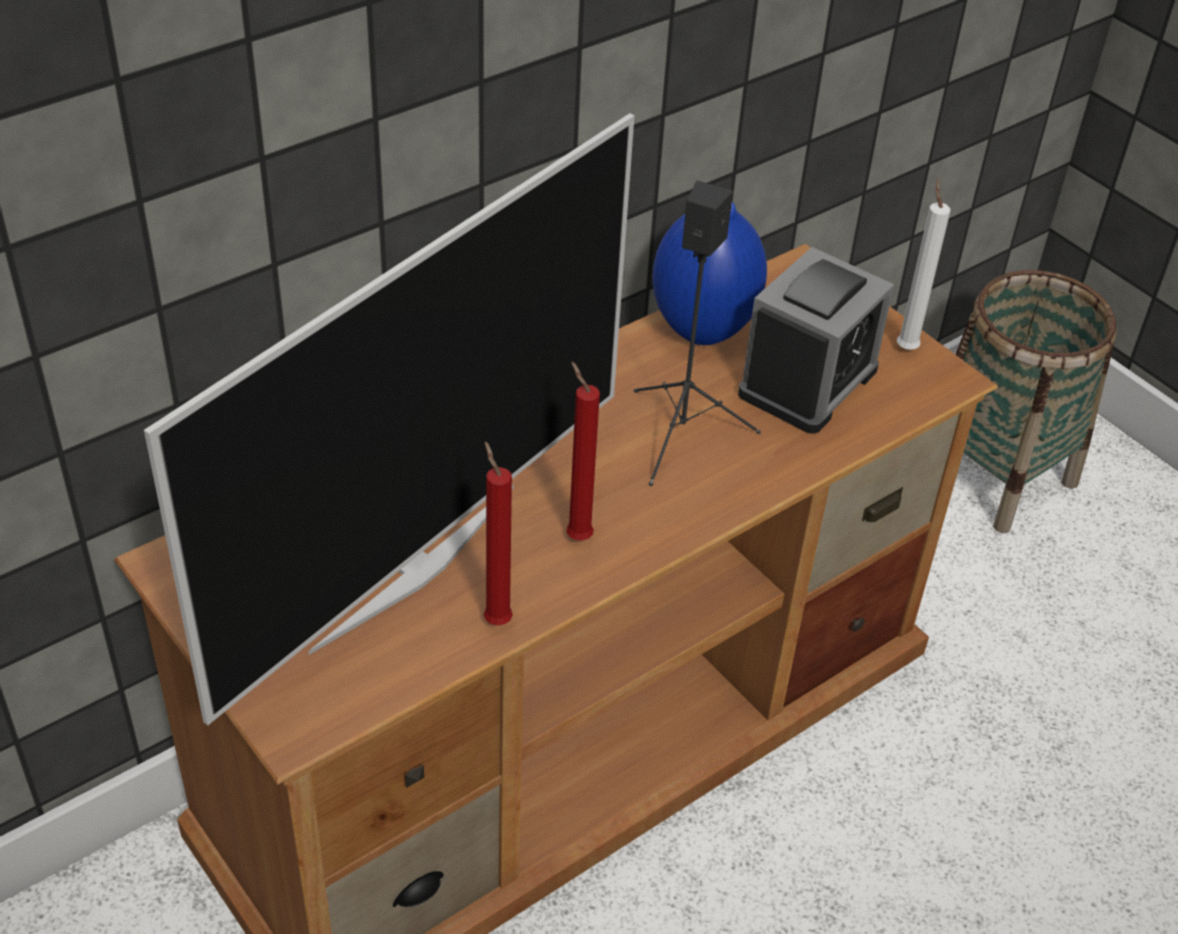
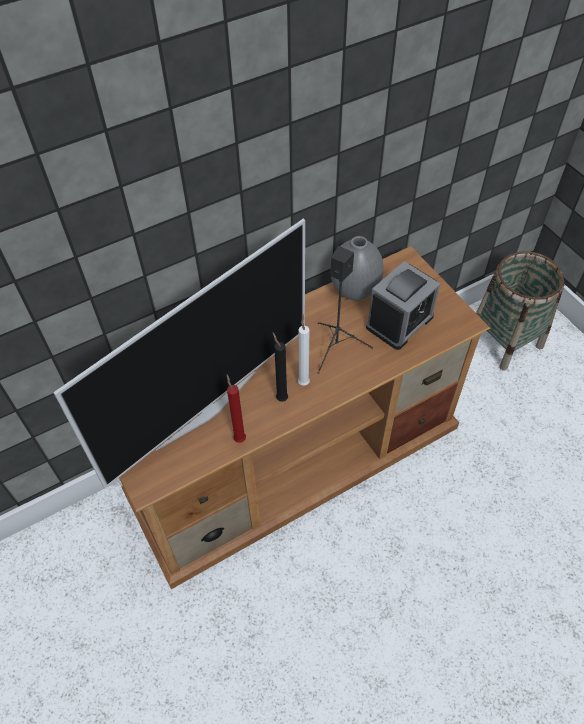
camera: 10 degrees right, 10 degrees up
(576, 535) = (281, 397): red candle -> black candle
(701, 331) = (354, 292): blue vase -> grey vase
(905, 347) = (449, 305): white candle -> white candle (303, 381)

